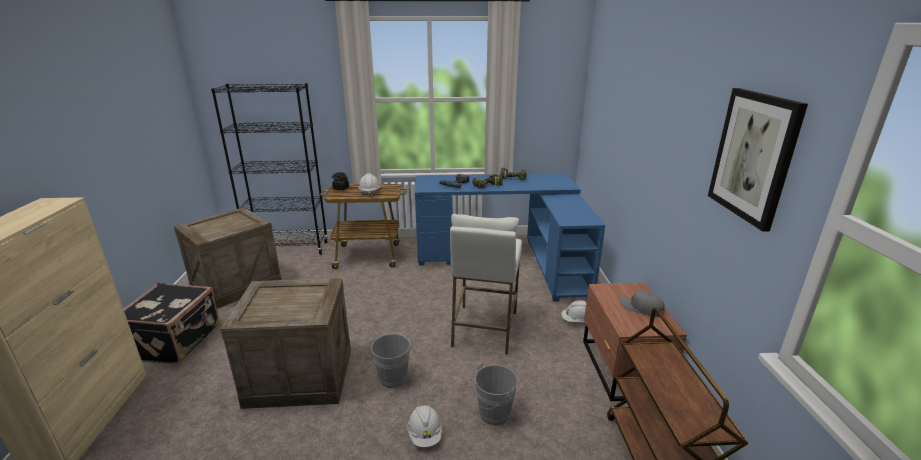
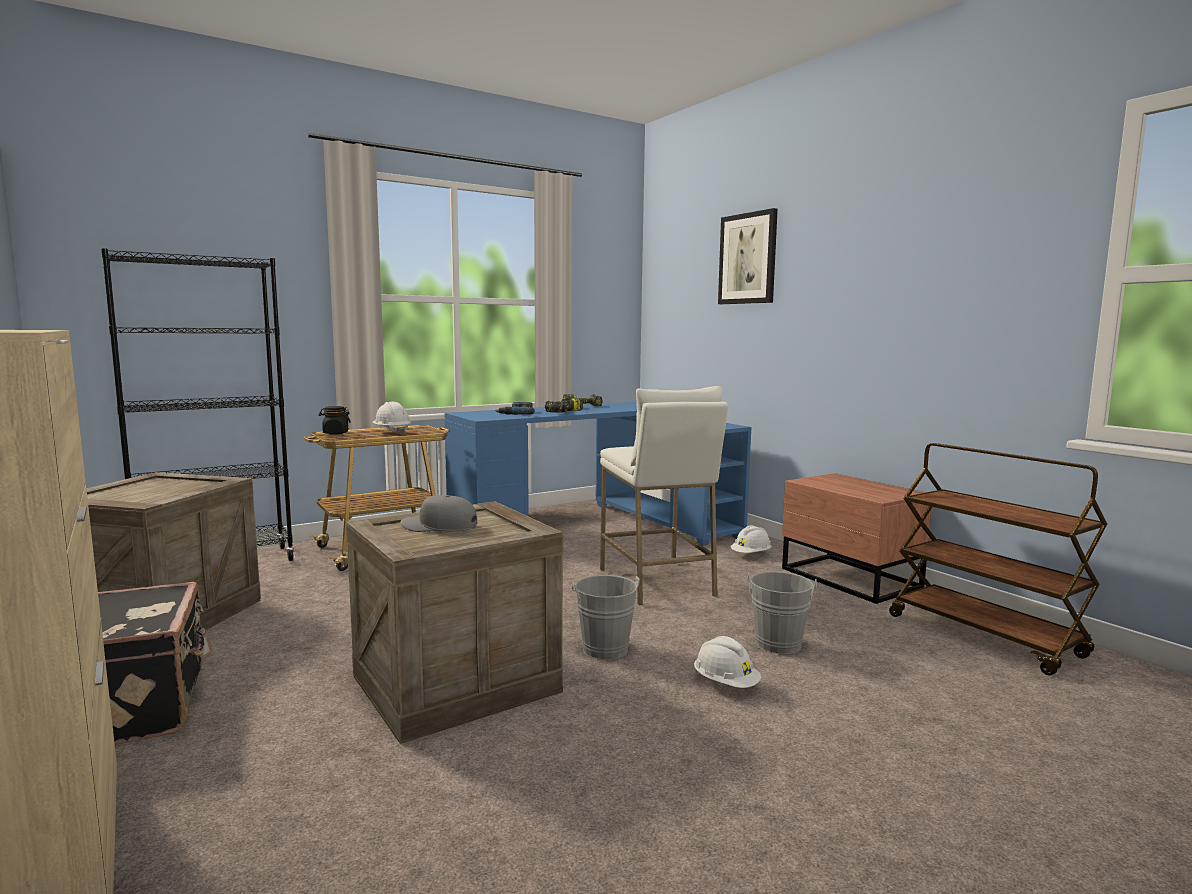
camera: 30 degrees left, 15 degrees down
(641, 307) = (863, 486): grey cap -> grey cap (439, 527)
(754, 156) = (986, 261): picture -> picture (748, 259)

